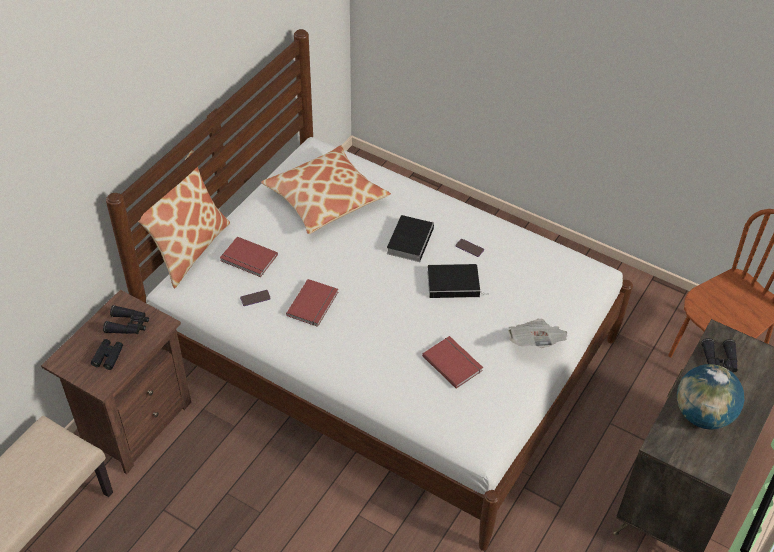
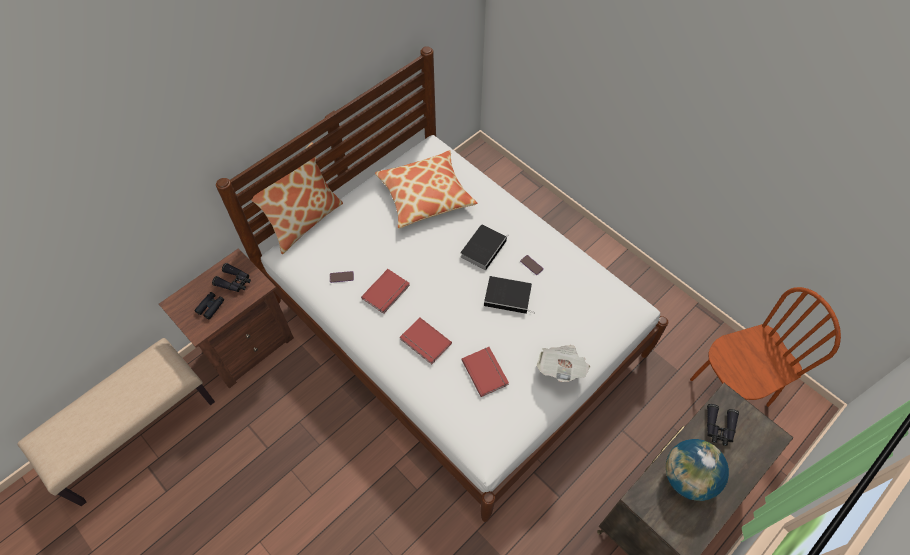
camera: 15 degrees right, 10 degrees up
(248, 259) = (346, 240): red book -> red book (424, 342)

